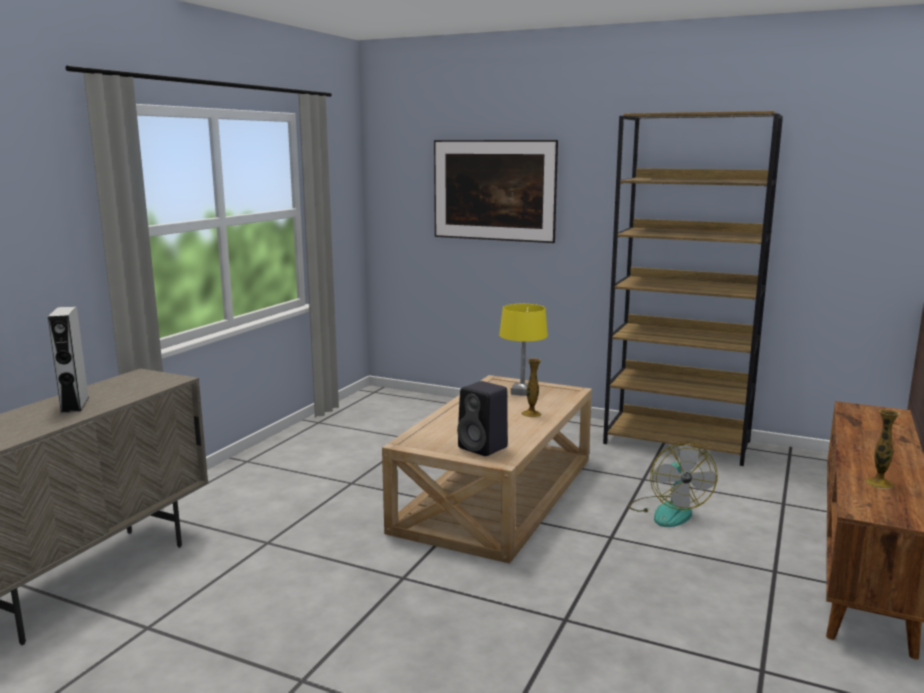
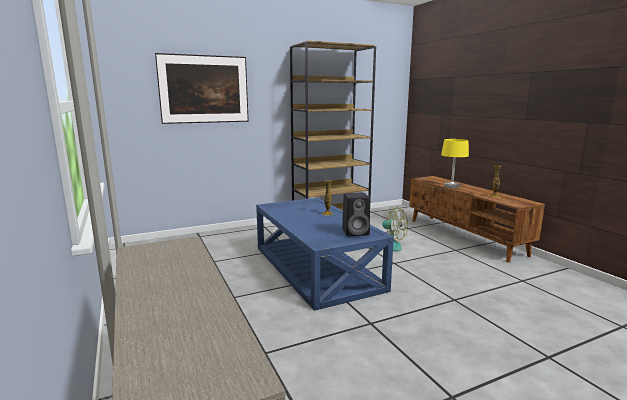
camera: 50 degrees left, 0 degrees up
(75, 404) = (171, 286): grey speaker -> none
(495, 493) = (315, 267): beige coffee table -> blue coffee table
(521, 392) = (294, 207): yellow table lamp -> yellow table lamp (451, 186)

